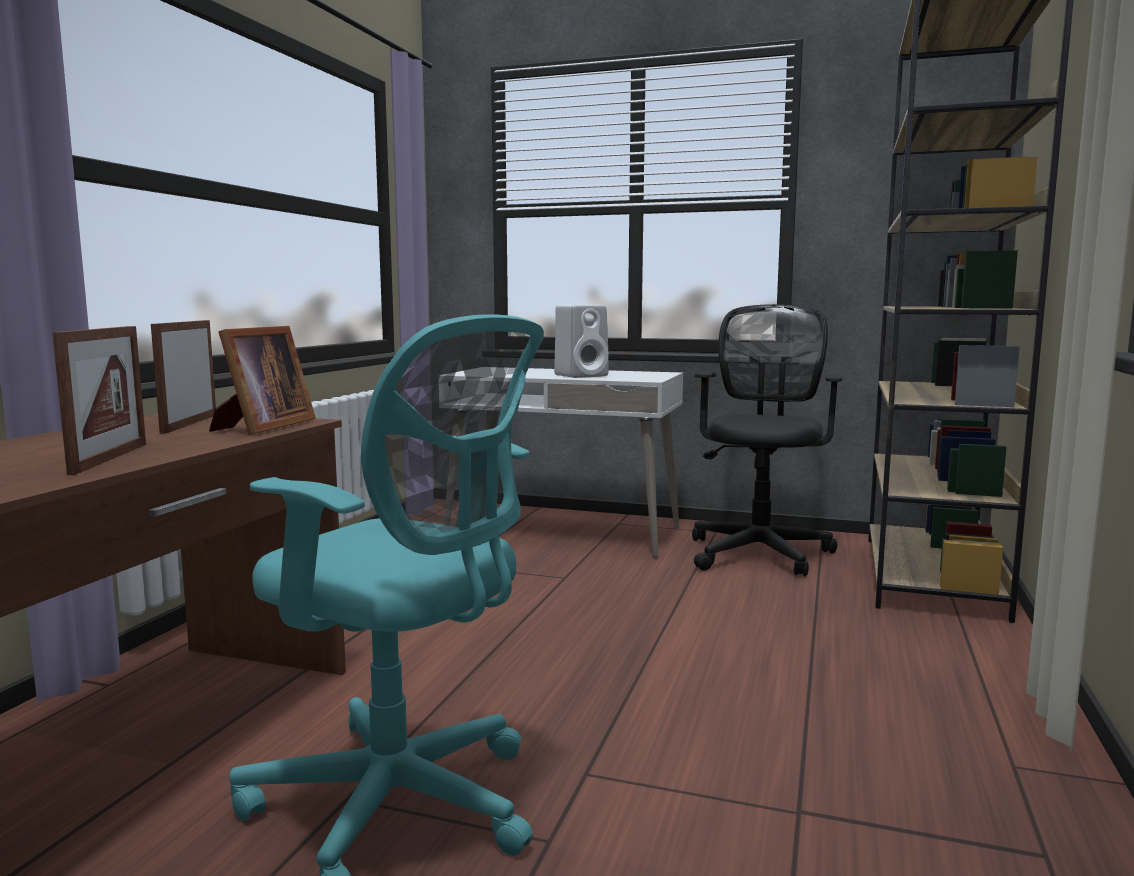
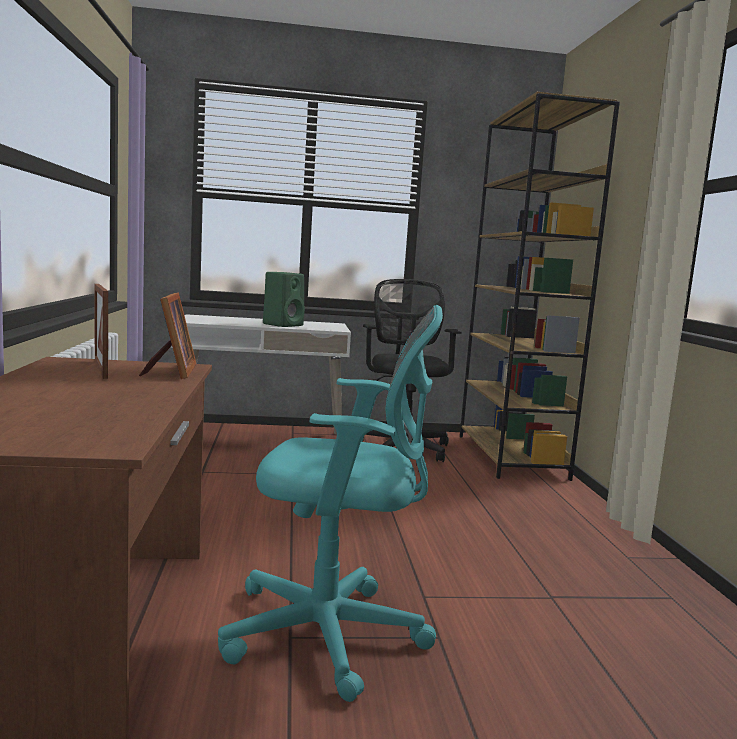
camera: 25 degrees left, 0 degrees up
(110, 458) = (129, 401): picture frame -> none
(582, 375) = (283, 325): white speaker -> green speaker

